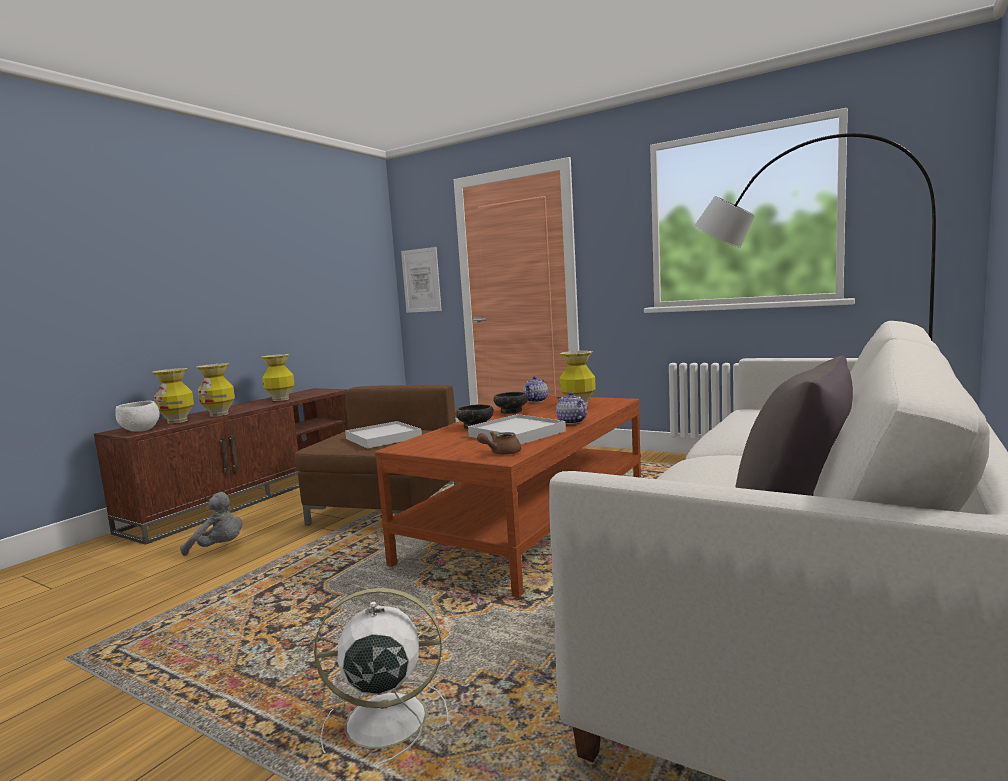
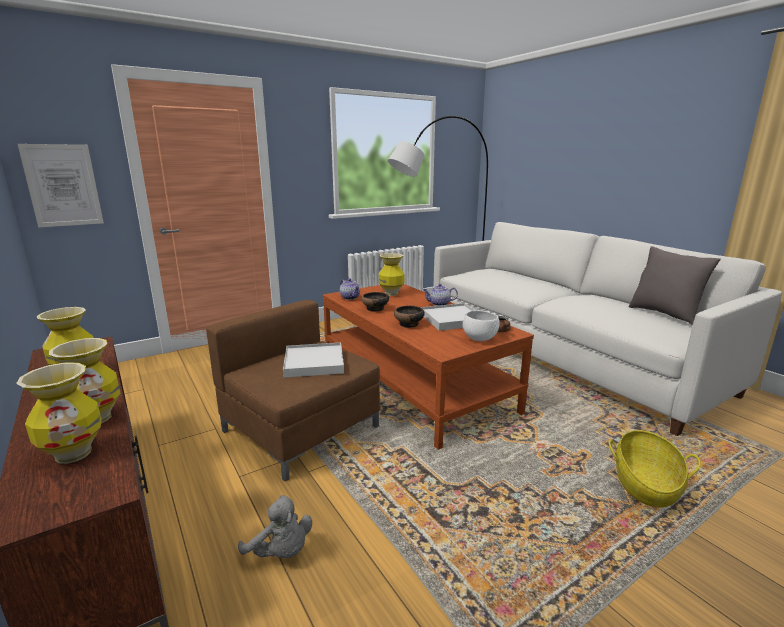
camera: 65 degrees left, 10 degrees up
(141, 430) = (89, 488): white bowl -> white bowl (480, 339)
(219, 548) = (281, 552): grey plush toy -> grey plush toy turned 90 degrees clockwise
(382, 721) = (645, 484): white fan -> basket

